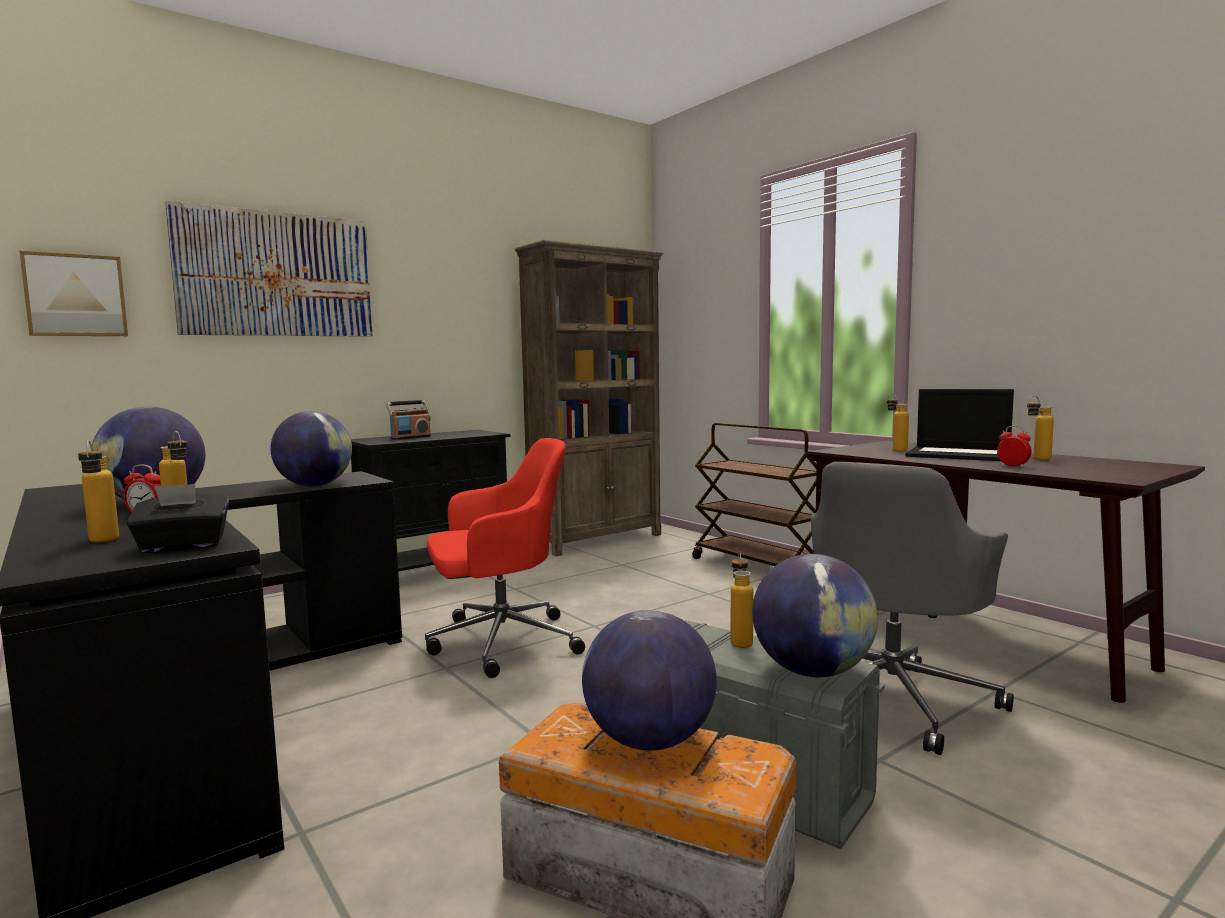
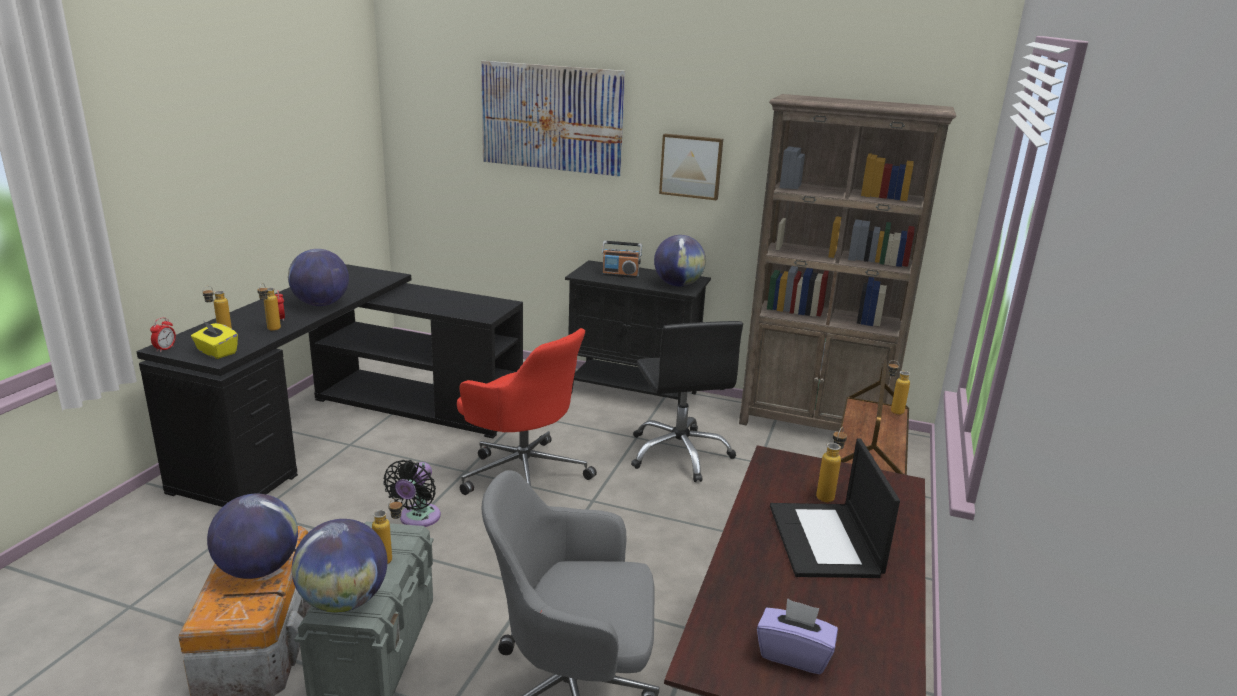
camera: 55 degrees right, 15 degrees up
(75, 295) = (432, 129): picture -> picture (691, 166)
(183, 546) = (216, 352): black tissue box -> yellow tissue box
(314, 485) = (452, 310): globe -> globe (678, 285)
(505, 712) = (417, 519): none -> black fan
(568, 582) = (679, 454): none -> black office chair
(1013, 466) = (753, 583): alarm clock -> alarm clock (165, 349)
(1036, 459) = (842, 600): bottle -> bottle (892, 410)
(1105, 469) = (794, 654): none -> purple tissue box

